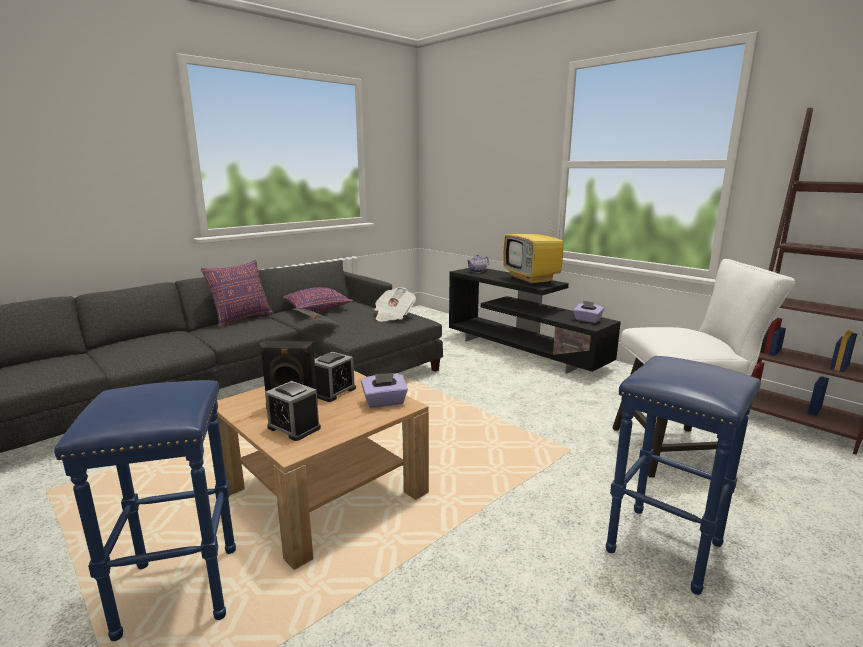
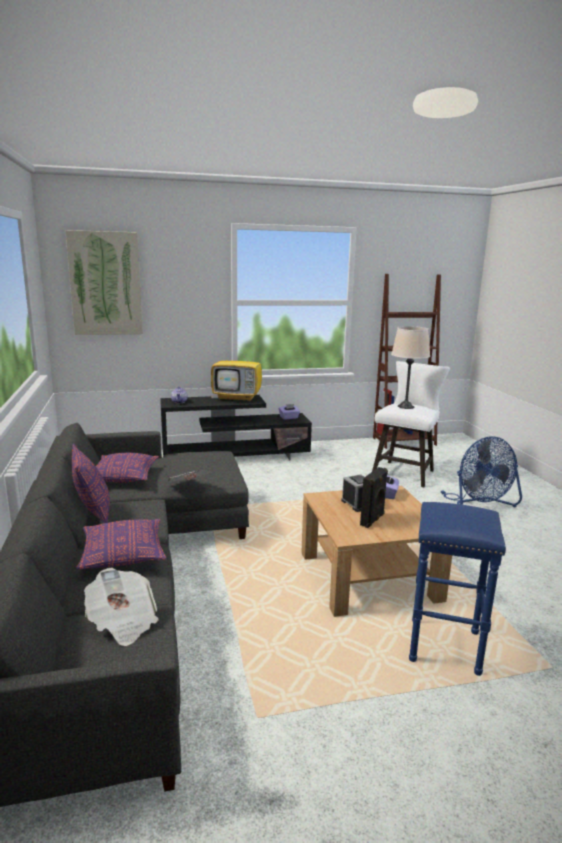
camera: 60 degrees left, 0 degrees up
(175, 342) = (123, 555): none -> purple pillow
(294, 428) = (405, 524): alarm clock -> none
(393, 316) = (200, 457): newspaper -> newspaper (122, 622)
(456, 146) = (105, 283): none -> picture
(666, 546) = (476, 505): blue stool -> blue fan
(672, 332) = (405, 406): none -> beige table lamp

